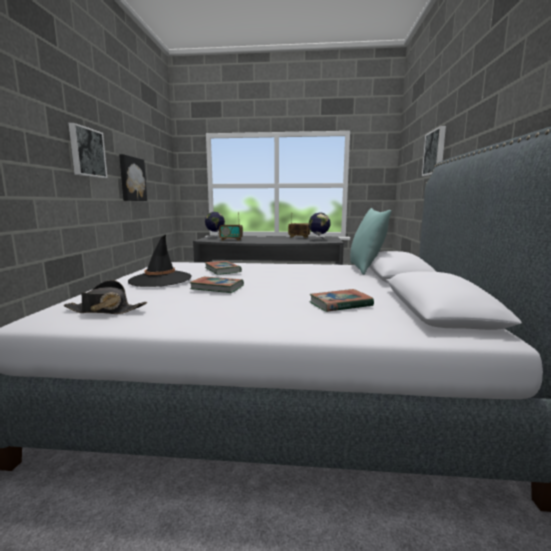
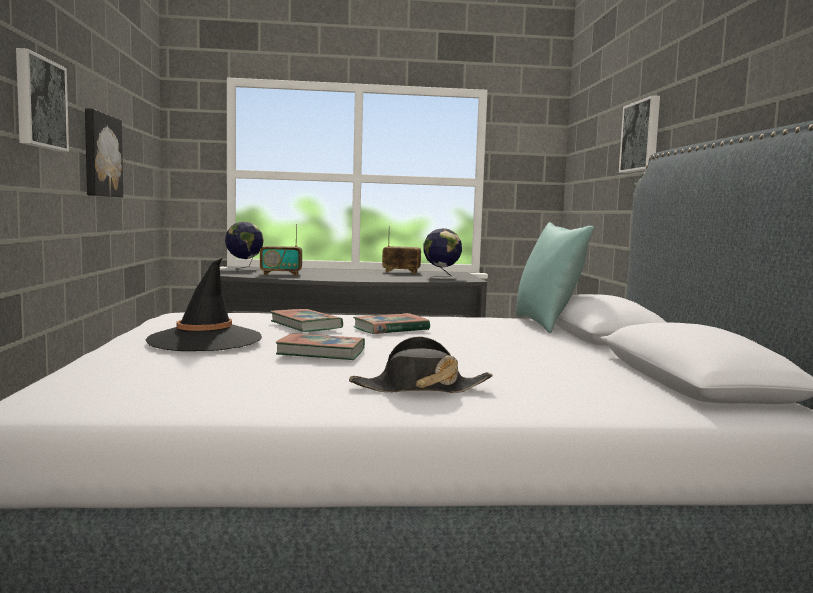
camera: 10 degrees left, 5 degrees down
(105, 310) = (153, 388): black hat -> black hat (419, 388)
(340, 304) = (546, 375): book -> book (391, 329)

